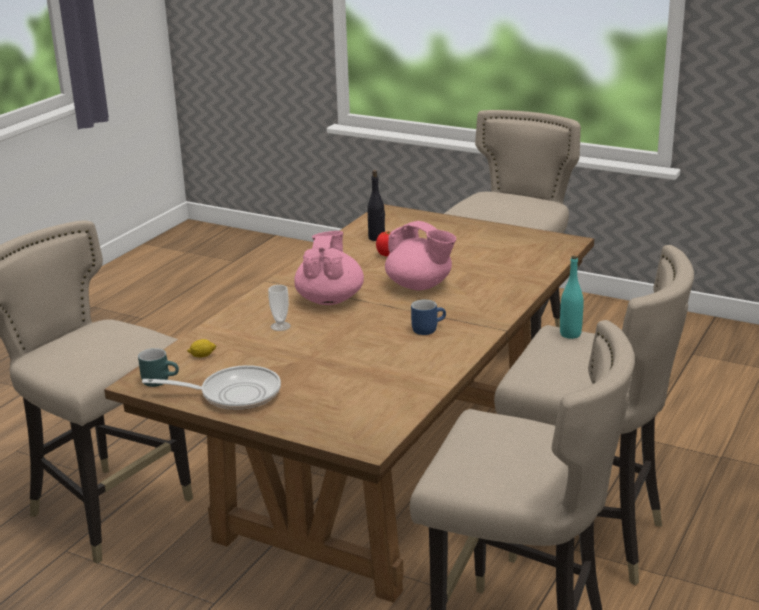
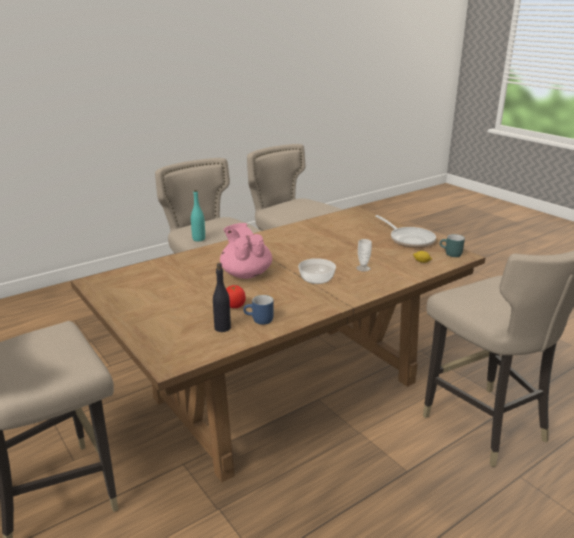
camera: 155 degrees left, 0 degrees up
(233, 394) = (409, 239): frying pan -> frying pan turned 150 degrees counterclockwise
(330, 299) = (316, 279): pink teapot -> bowl
(427, 328) = (276, 247): blue mug -> blue mug (259, 320)

